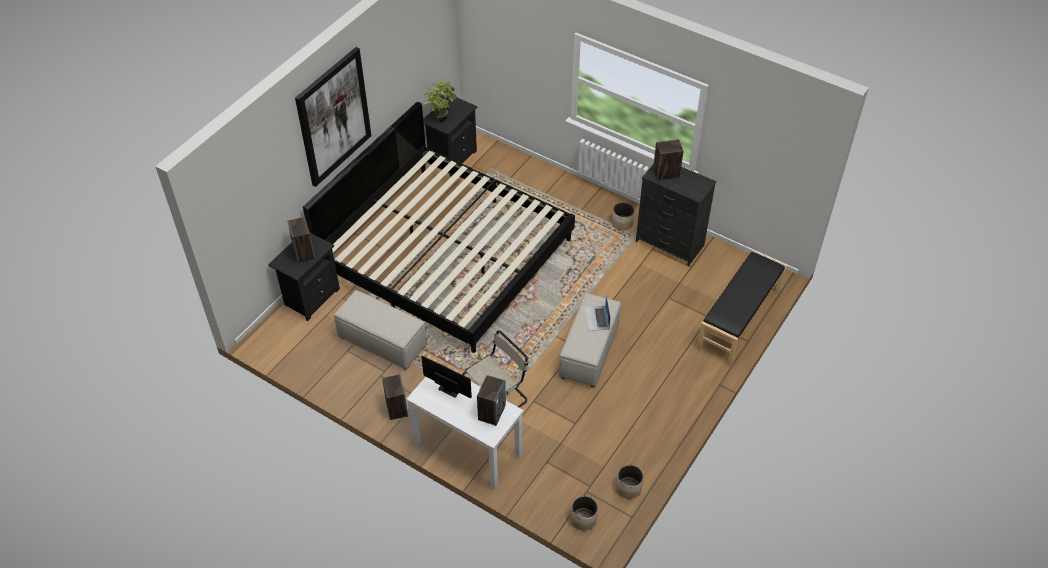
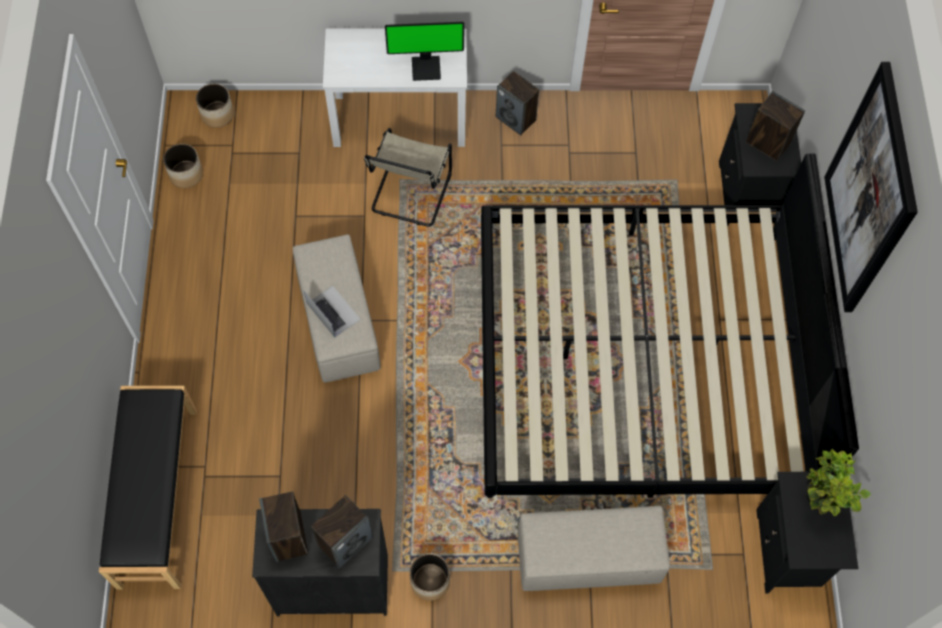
camera: 145 degrees right, 15 degrees up
(383, 342) = (604, 186): beige ottoman -> beige ottoman (587, 557)
(491, 412) = (357, 64): speaker -> speaker (289, 537)

